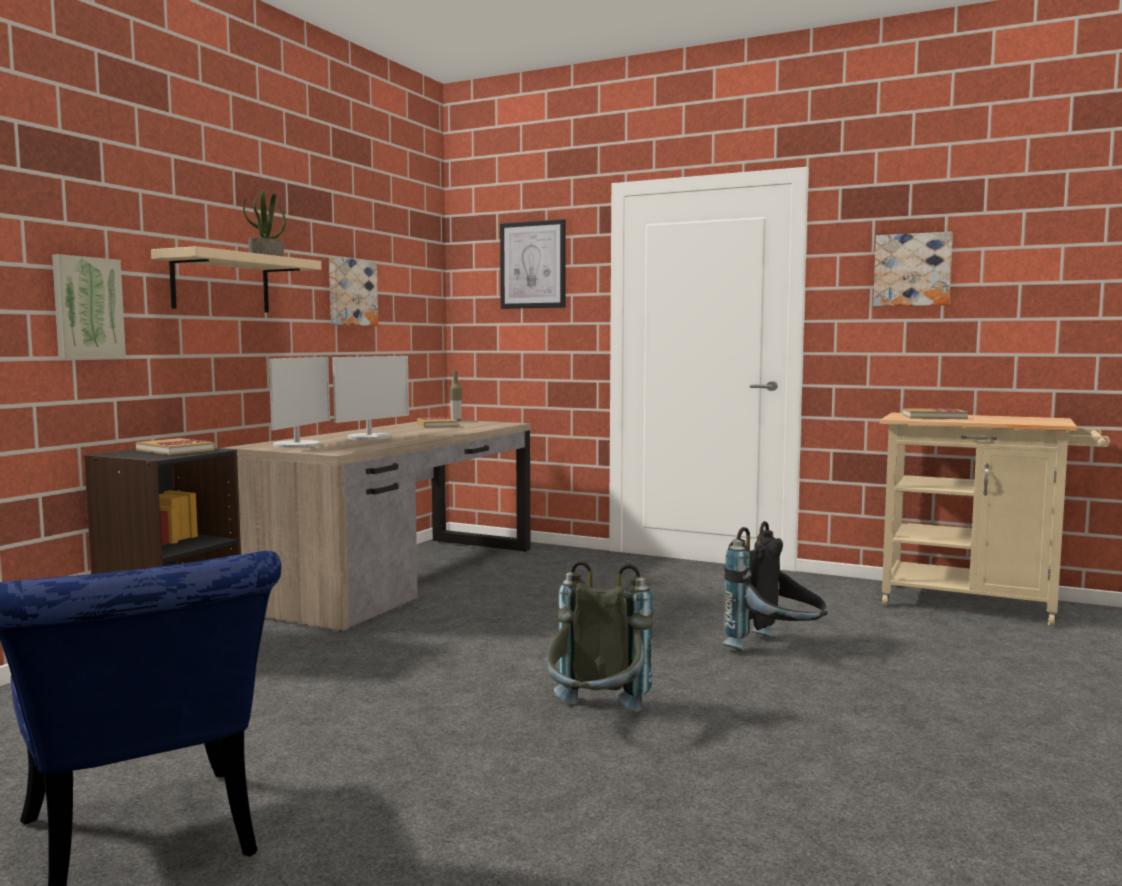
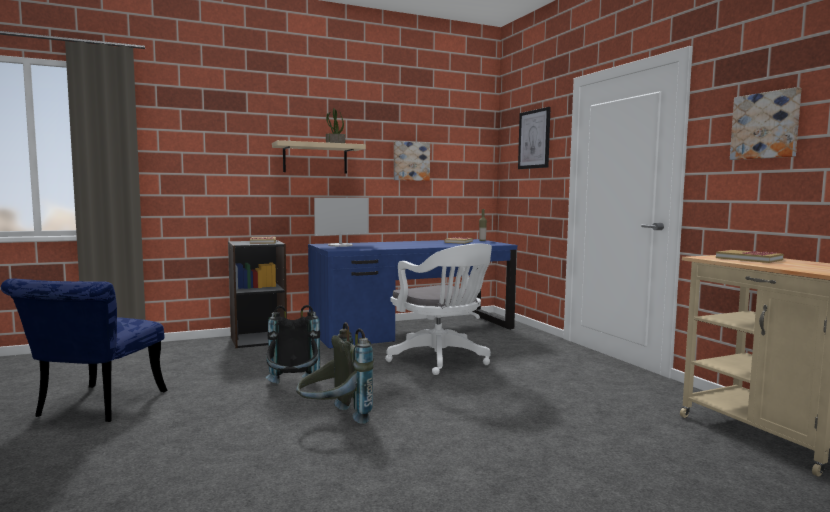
camera: 40 degrees right, 0 degrees up
(87, 308) = (234, 172): picture -> none
(370, 437) = (390, 245): monitor -> none
(399, 577) = (412, 330): brown desk -> blue desk
(538, 608) = (441, 360): none -> white office chair
(776, 650) = (521, 419): black backpack -> black backpack (293, 388)

